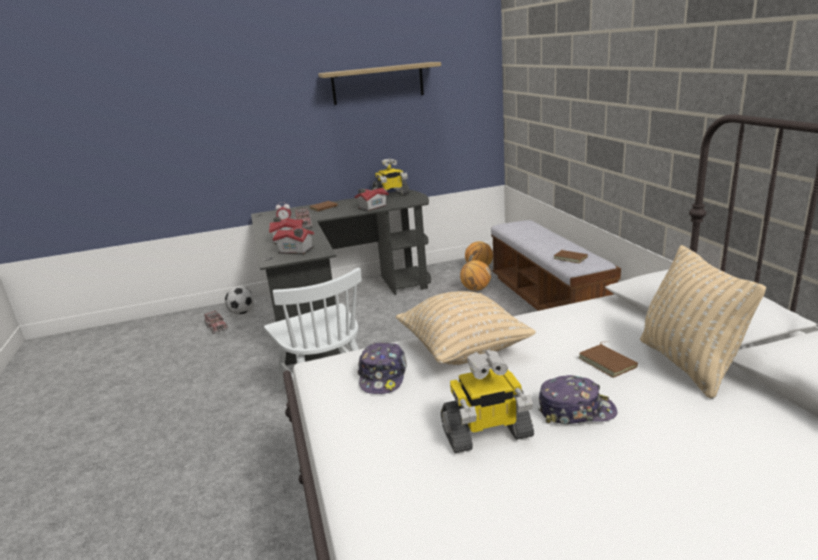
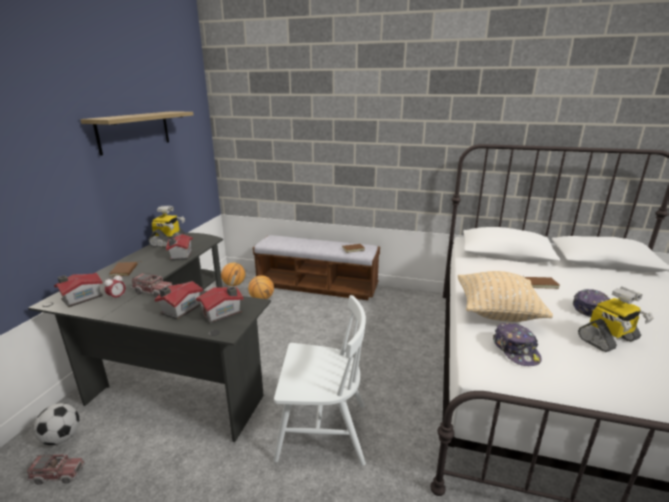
camera: 60 degrees left, 0 degrees up
(273, 216) = (80, 298): none -> toy house
(383, 376) = (516, 350): cap -> cap turned 45 degrees clockwise
(486, 434) = (608, 339): toy robot -> toy robot turned 45 degrees clockwise
(688, 365) = (553, 270): beige pillow -> none

